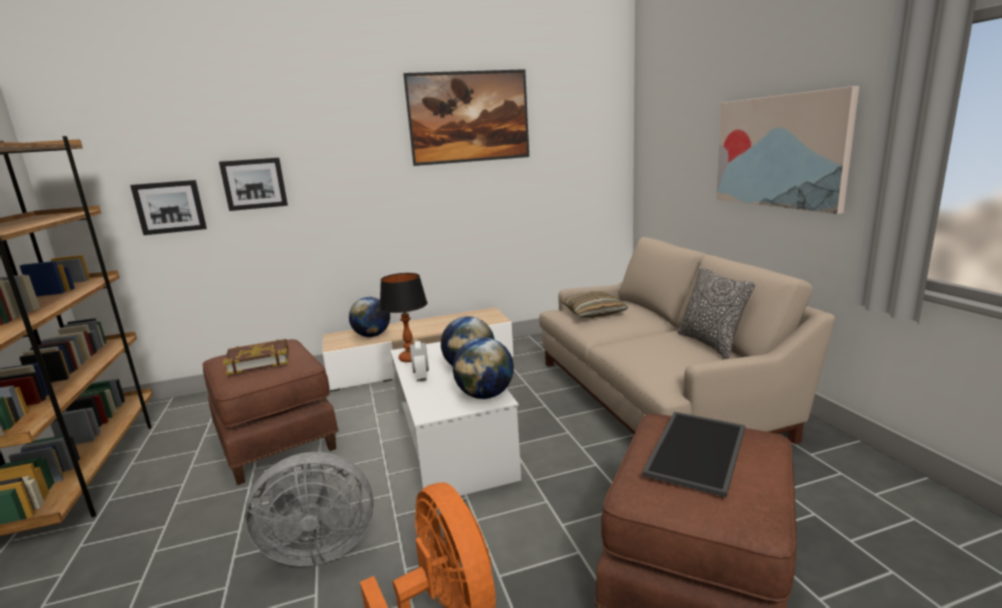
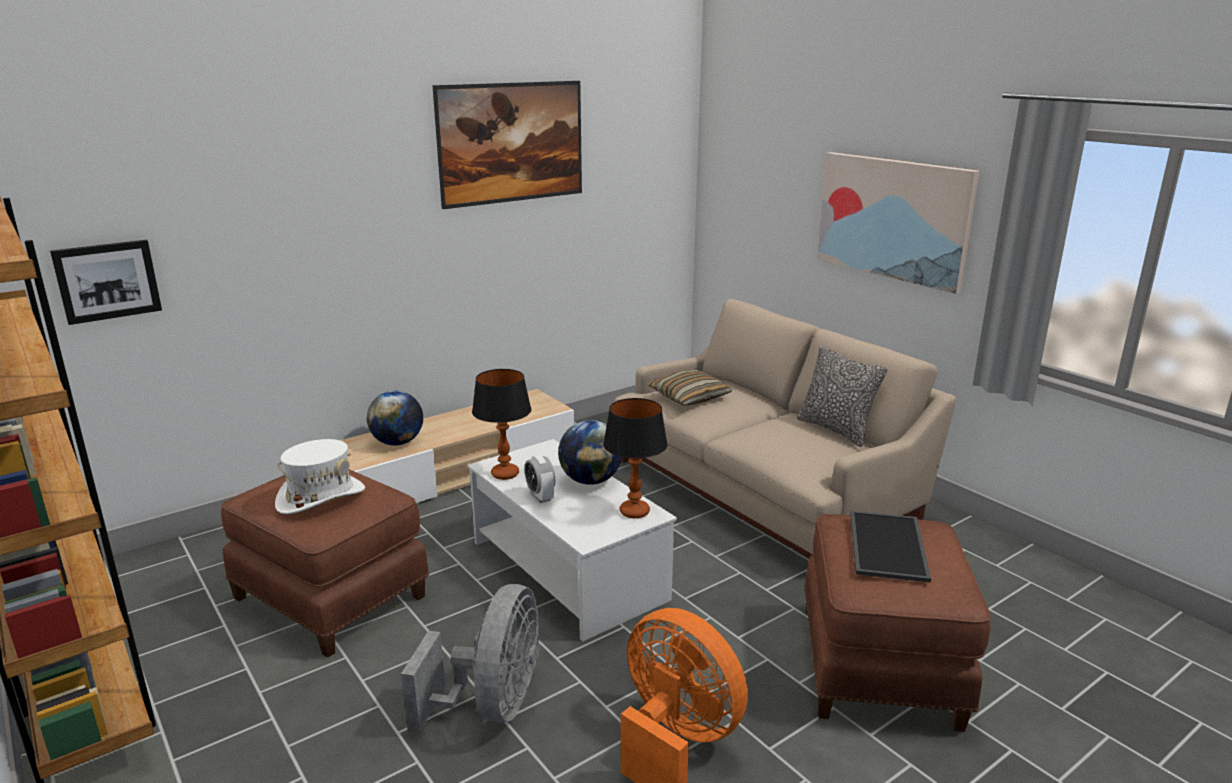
camera: 20 degrees left, 5 degrees up
(254, 184) = (230, 241): picture -> none
(258, 361) = (321, 497): book -> white hat
(317, 548) = (493, 705): grey fan -> grey fan turned 45 degrees counterclockwise
(485, 395) = (634, 512): globe -> table lamp

